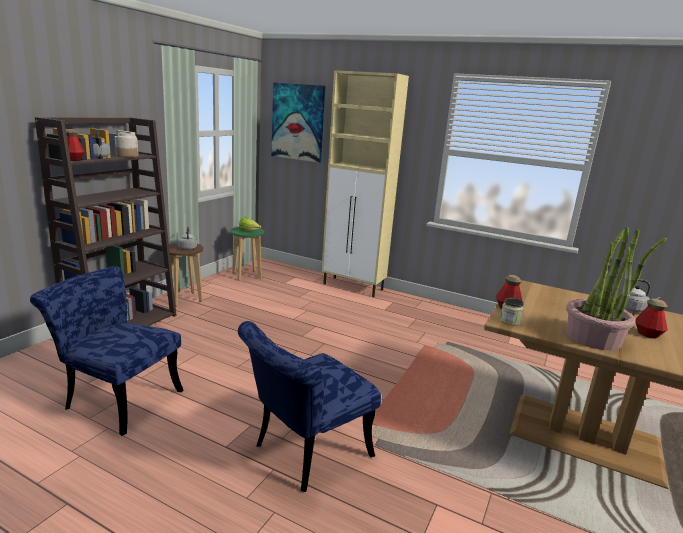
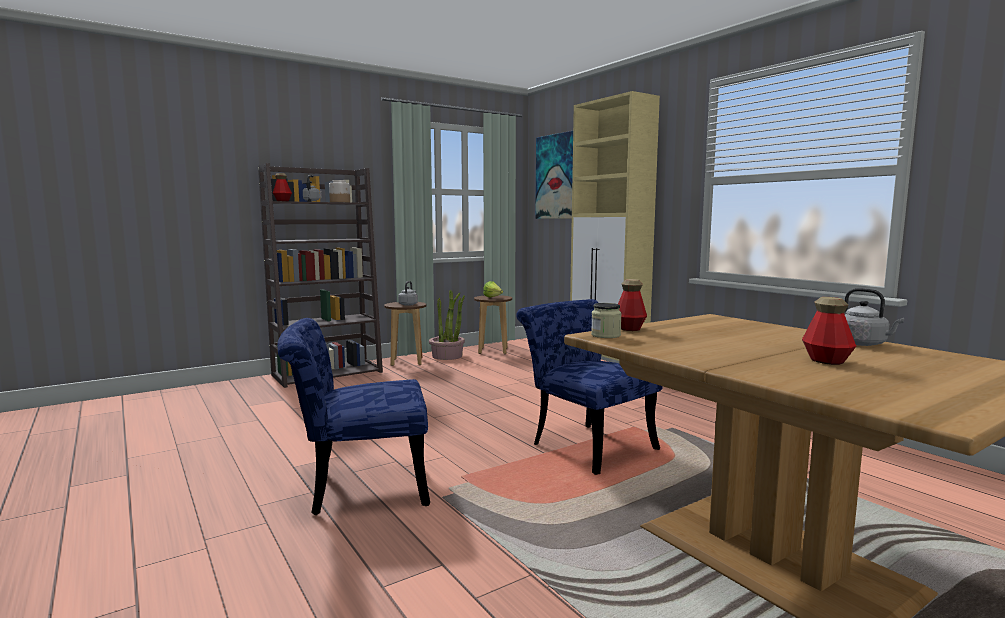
camera: 30 degrees right, 10 degrees down
(117, 398) = (255, 418): blue chair -> blue chair (585, 444)
(246, 276) = (492, 351): green stool -> brown stool
(594, 338) = (708, 354): potted plant -> potted plant (447, 356)

